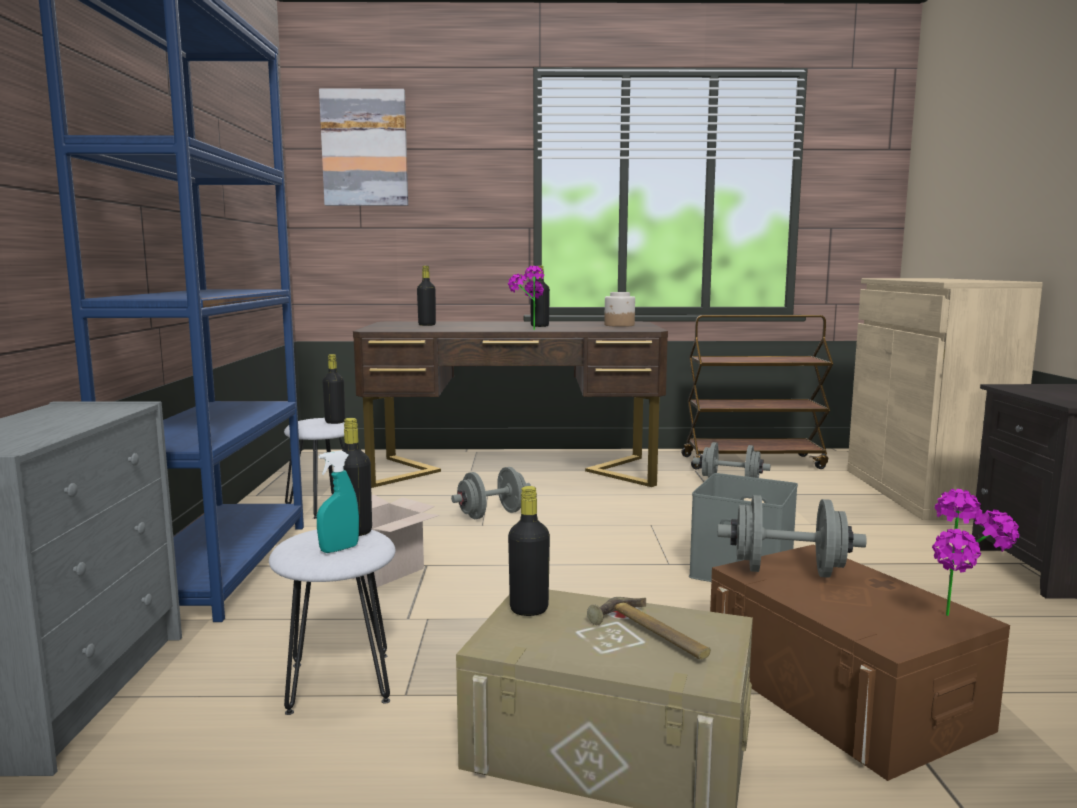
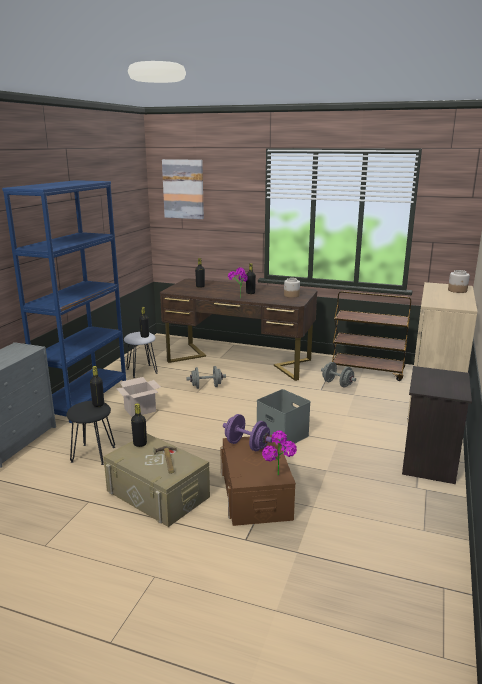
camera: 20 degrees right, 10 degrees up
(339, 549) = (87, 412): turquoise spray bottle -> none
(339, 681) = (93, 454): white stool -> black stool
(787, 571) = (247, 445): grey dumbbell -> purple dumbbell
(938, 278) = (457, 290): none -> jar

